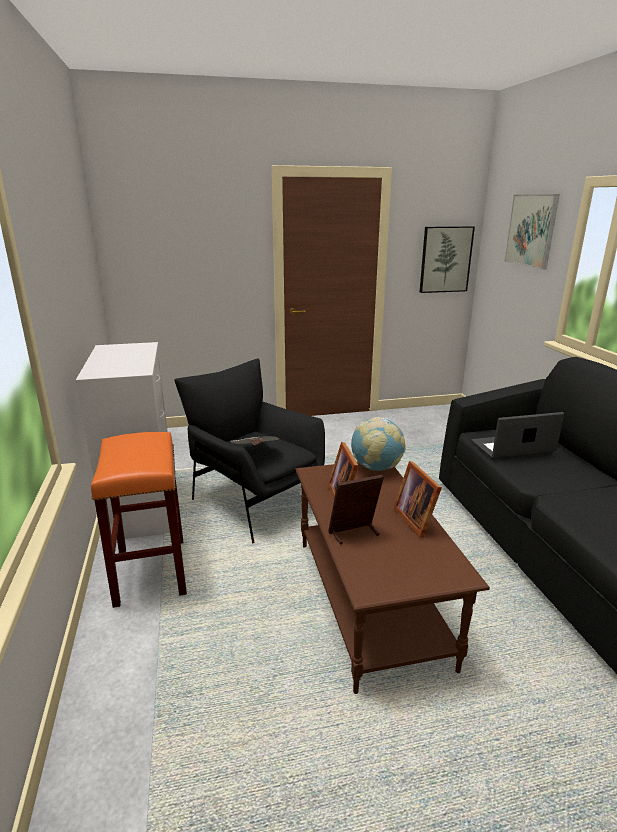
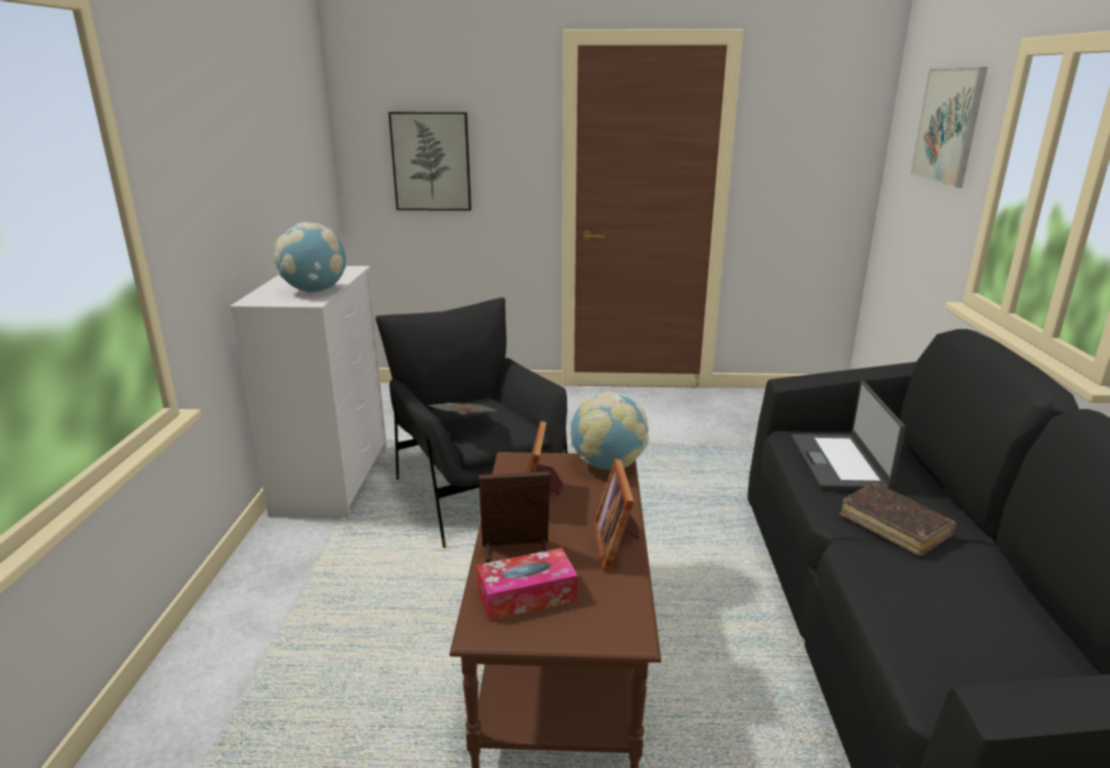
camera: 15 degrees right, 0 degrees up
(134, 363) = (315, 291): none -> globe
(150, 570) = (301, 562): orange stool -> none
(381, 562) = (526, 595): none -> tissue box
(445, 259) = (827, 168): picture -> picture (431, 161)
(513, 448) = (840, 462): laptop -> laptop turned 90 degrees counterclockwise
(567, 483) = (894, 527): none -> brown book

